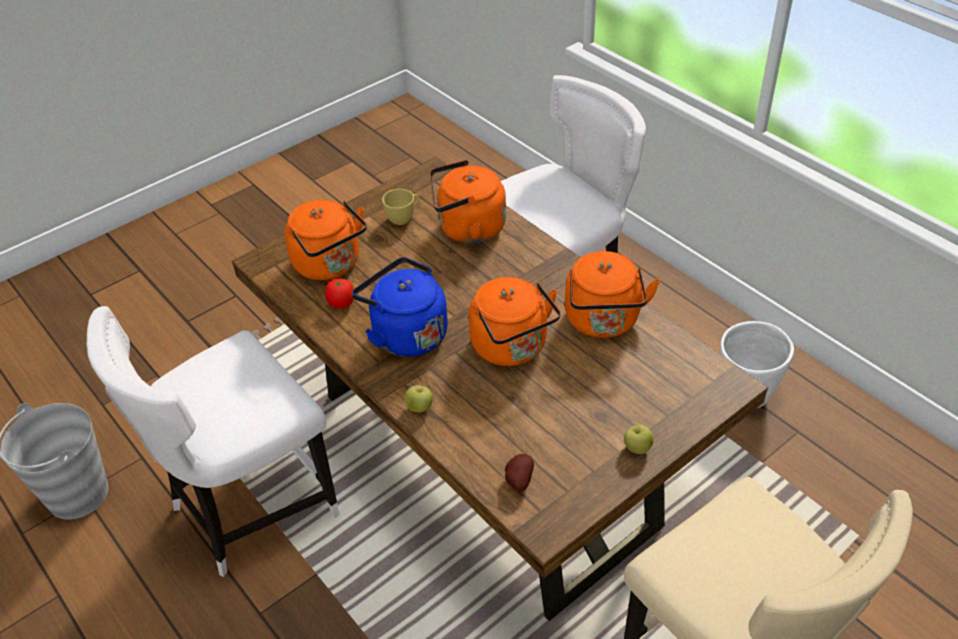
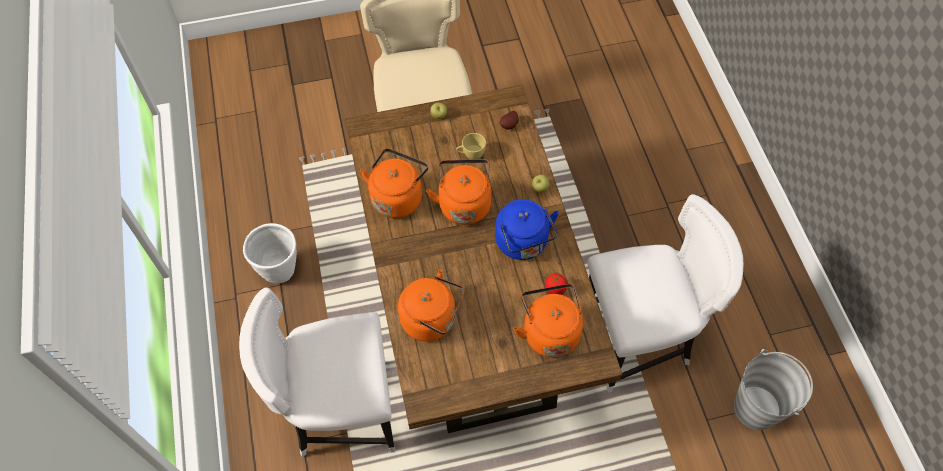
camera: 155 degrees left, 15 degrees up
(403, 218) = (473, 356): yellow cup -> yellow cup (470, 154)

